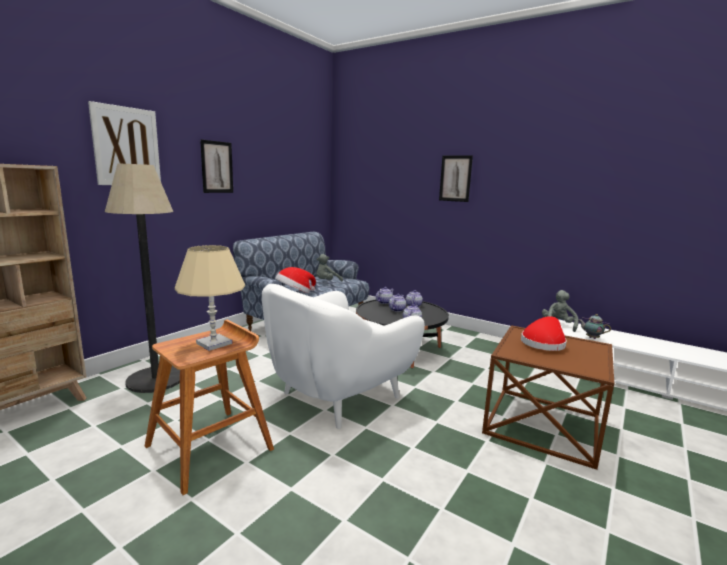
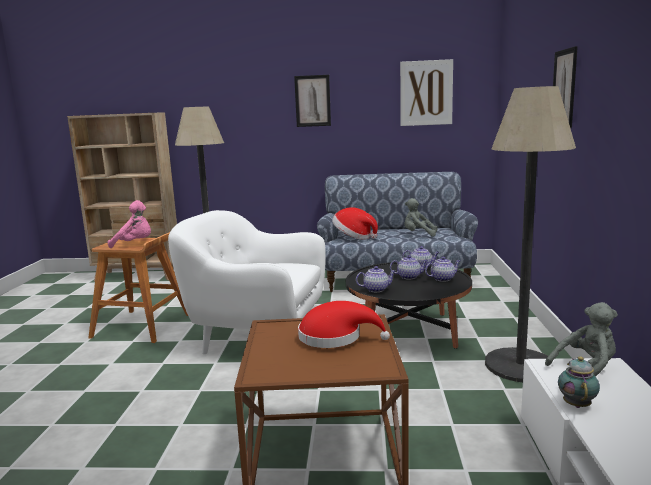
camera: 60 degrees right, 0 degrees up
(126, 146) = (227, 91): picture -> picture (426, 93)
(214, 343) = (135, 244): beige table lamp -> pink plush toy
(476, 343) = (520, 365): none -> floor lamp

